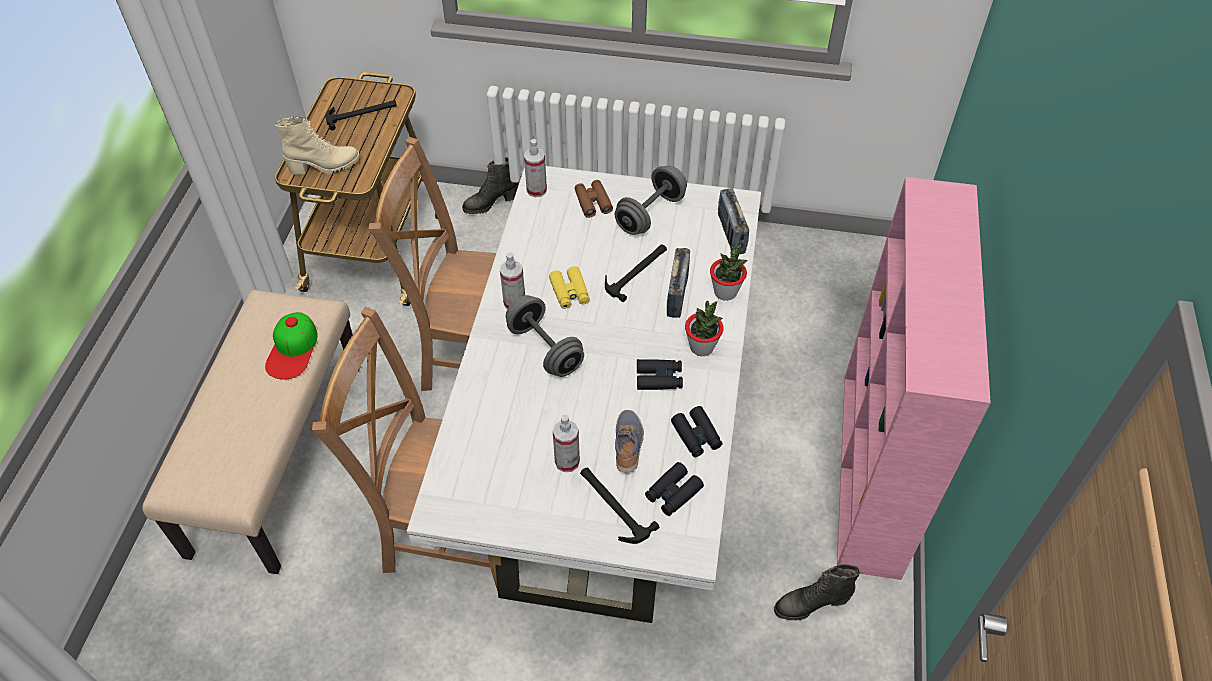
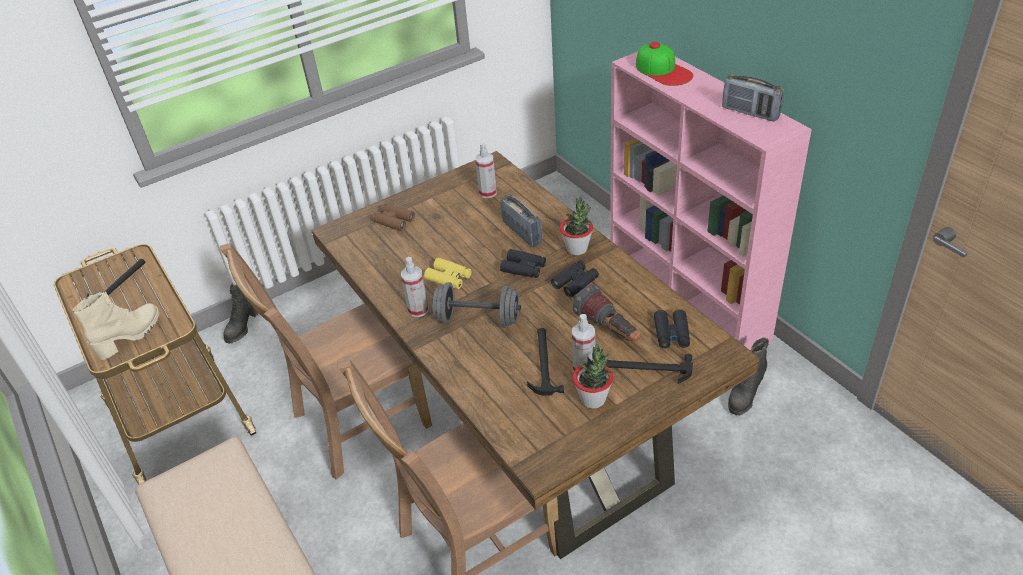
camera: 40 degrees left, 10 degrees down
(292, 349) = (236, 494): cap -> cap (663, 70)
(536, 190) = (342, 239): spray bottle -> spray bottle (488, 193)
(605, 454) = (521, 414): white dining table -> brown dining table
(628, 445) = (609, 330): shoe -> flashlight
(636, 271) = (478, 238): hammer -> hammer (543, 363)
(650, 214) = (442, 203): grey dumbbell -> none
(696, 436) = (641, 295): black binoculars -> black binoculars (523, 268)
(725, 292) = (550, 212): potted plant -> potted plant (593, 399)
(731, 234) = (509, 182): radio -> radio (750, 113)

